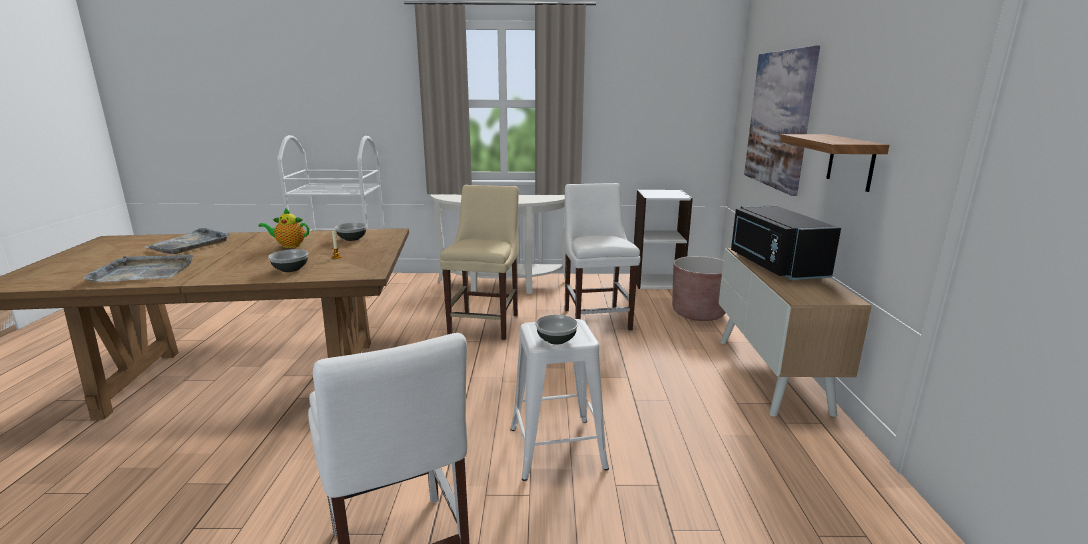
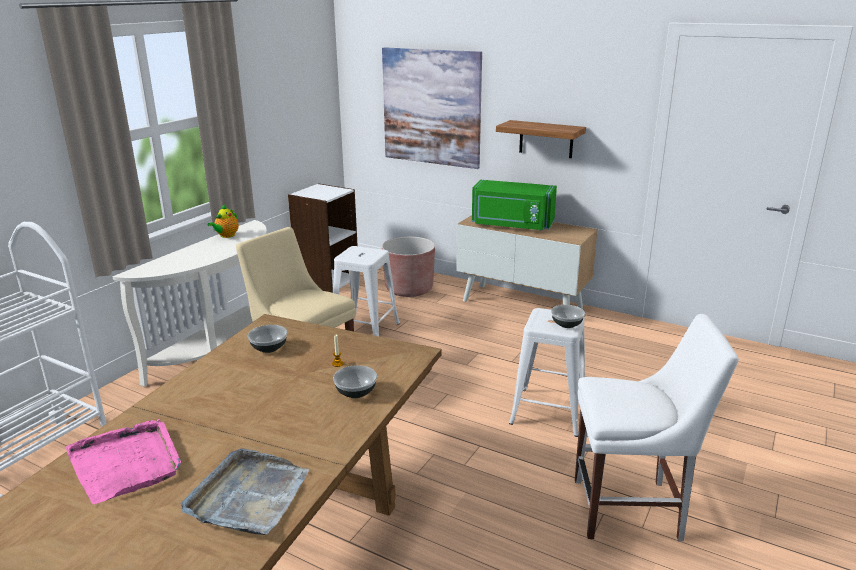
camera: 60 degrees left, 5 degrees up
(189, 244) = (126, 463): grey tray -> pink tray
(289, 245) = (246, 388): teapot -> teapot (226, 236)
(596, 318) = (365, 330): white chair -> white stool
(774, 266) = (512, 225): black microwave -> green microwave

